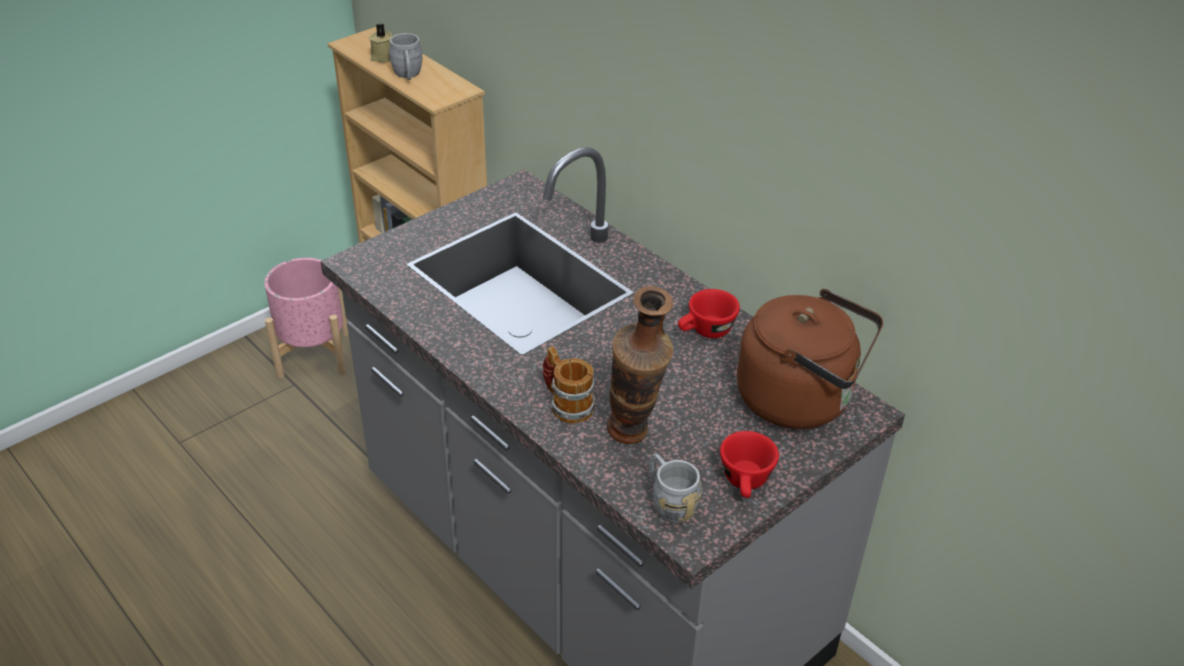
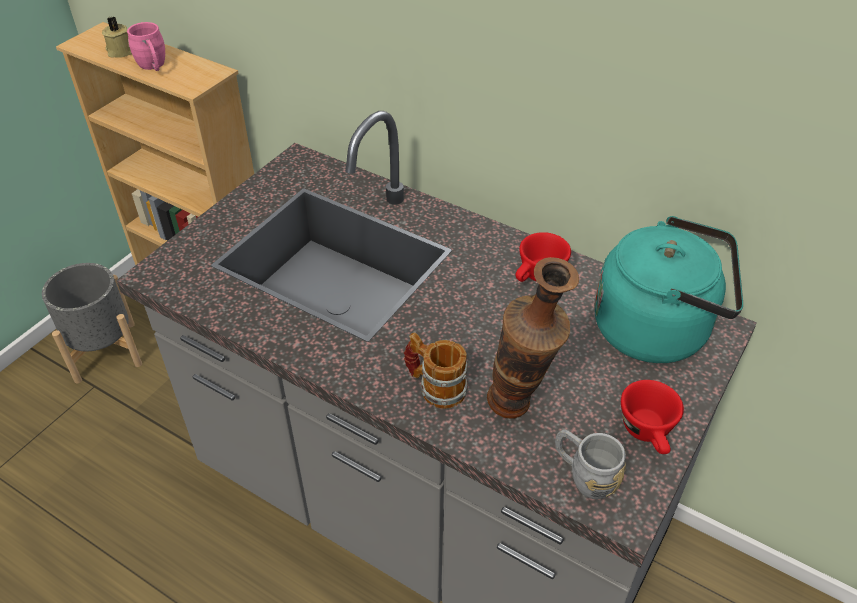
camera: 15 degrees left, 5 degrees up
(313, 354) = (105, 352): pink planter -> grey planter
(408, 76) = (153, 67): grey mug -> pink mug
(801, 400) = (658, 329): brown kettle -> turquoise kettle

